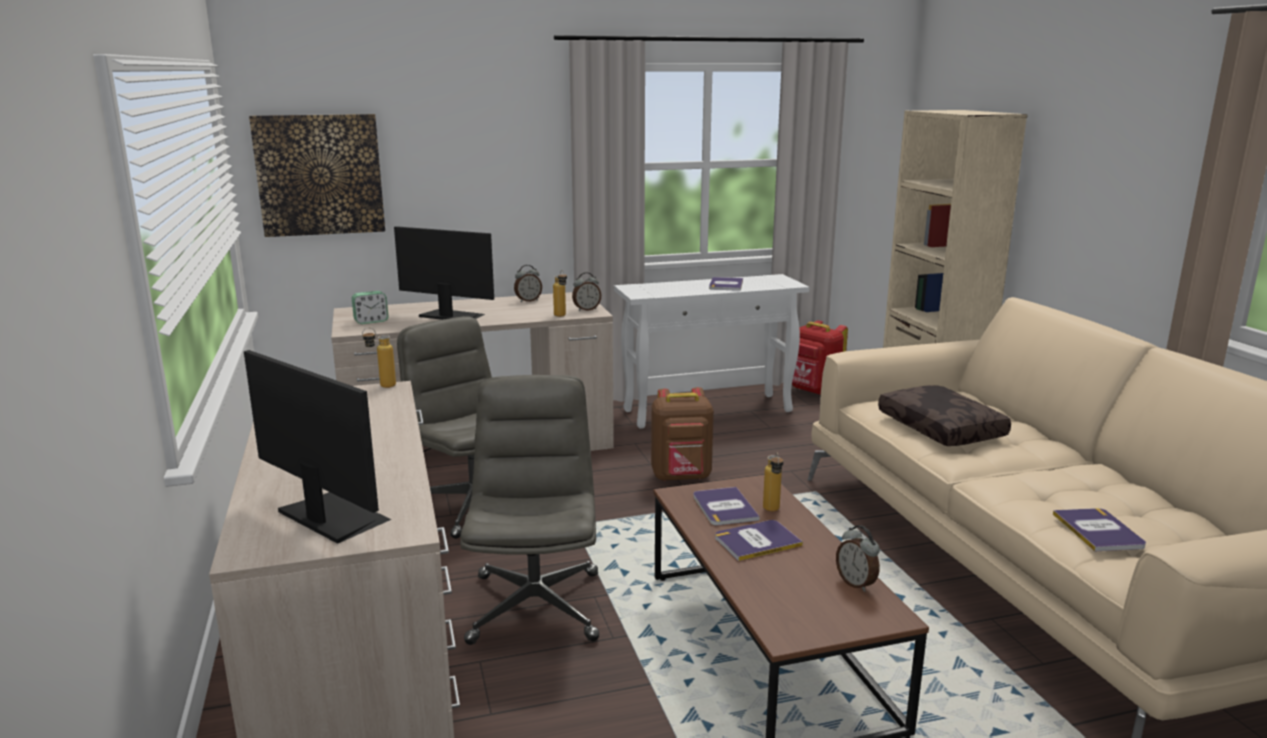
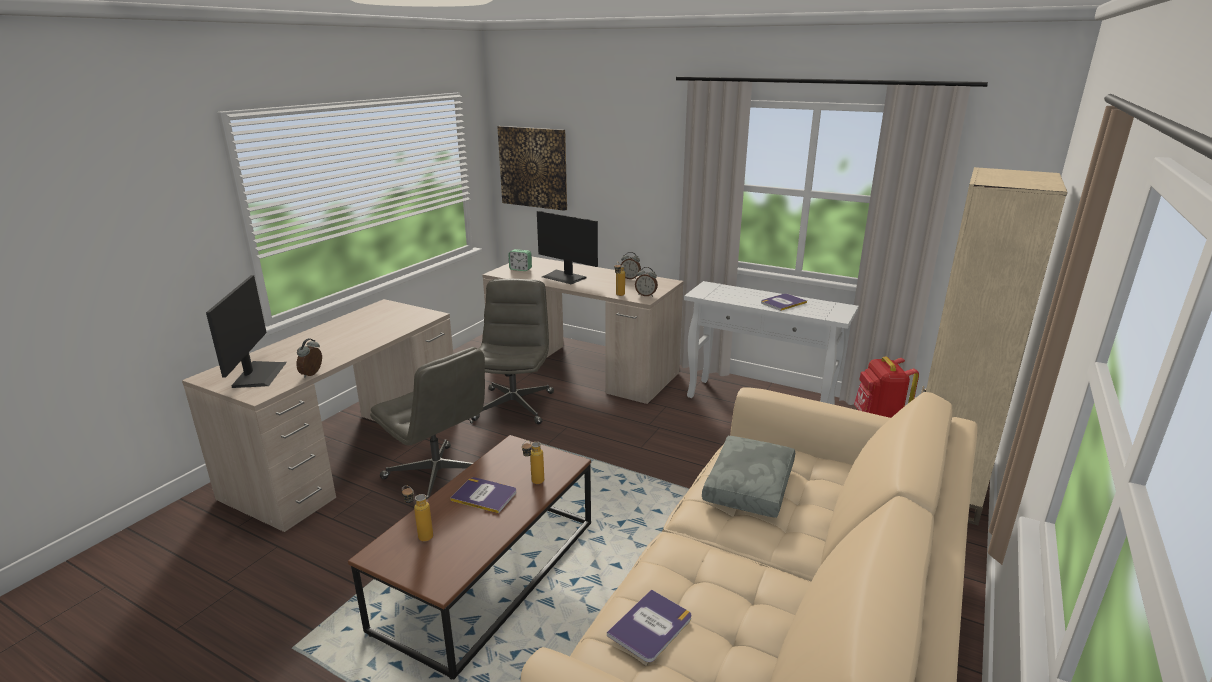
camera: 45 degrees right, 5 degrees up
(381, 386) = (430, 312): bottle -> bottle (420, 536)
(451, 316) = (564, 277): monitor -> monitor turned 150 degrees clockwise
(535, 606) = (439, 477): grey office chair -> grey office chair turned 90 degrees clockwise
(681, 477) = (650, 442): brown backpack -> none
(724, 507) = (516, 466): book -> none
(856, 583) = (470, 554): alarm clock -> alarm clock (313, 374)
(942, 428) = (750, 486): brown pillow -> grey pillow

